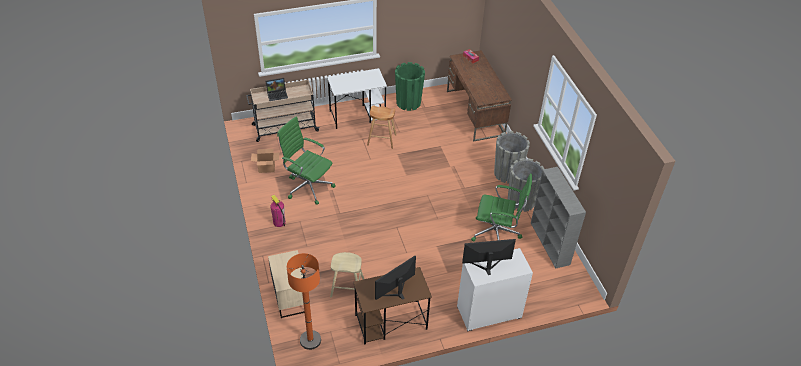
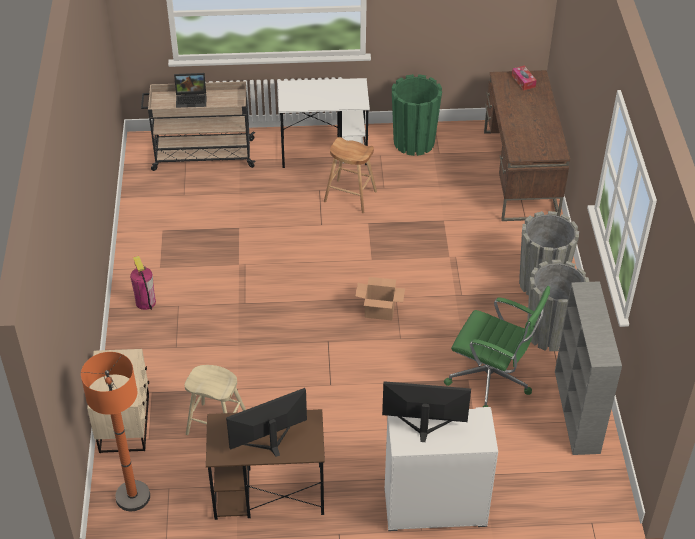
camera: 15 degrees right, 0 degrees up
(267, 168) = (154, 214): cardboard box -> cardboard box (380, 311)
(308, 186) = (209, 253): green office chair -> none

